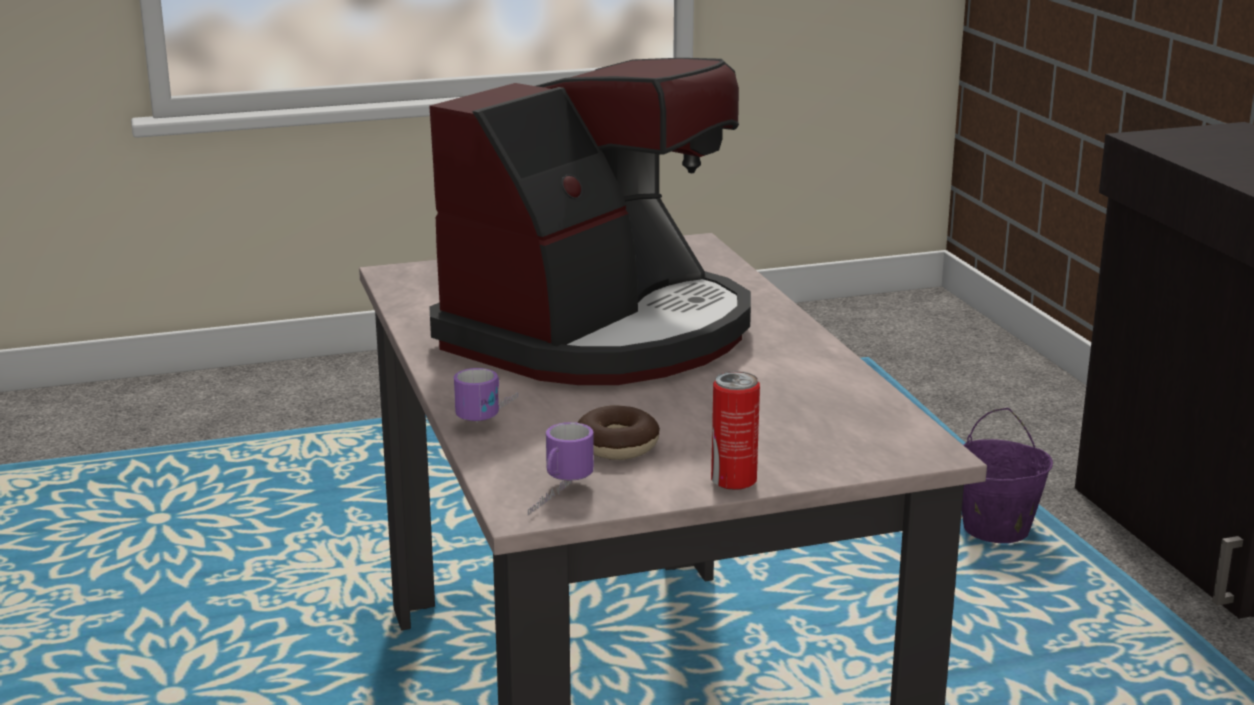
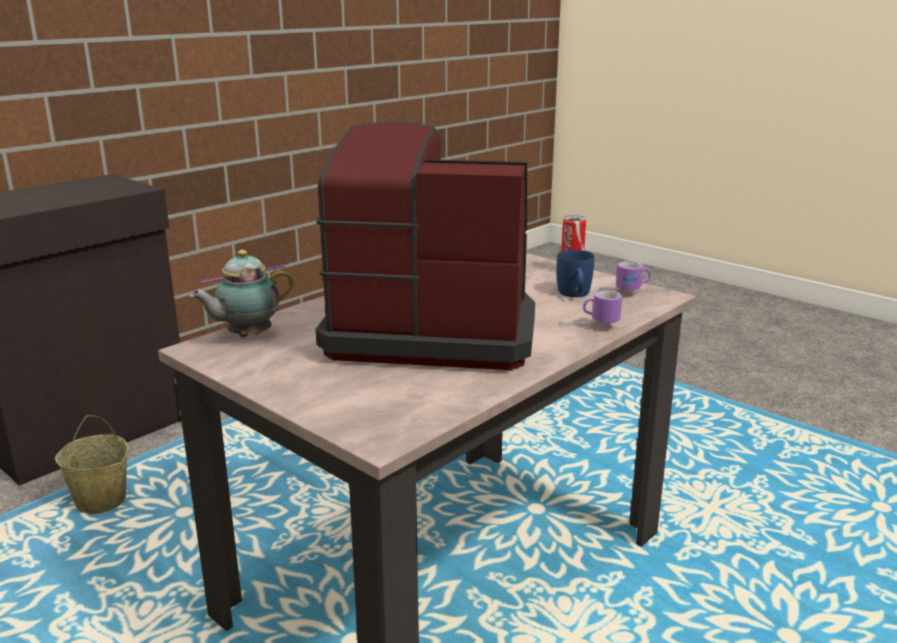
camera: 120 degrees left, 0 degrees up
(617, 446) = (575, 294): donut -> blue mug
(702, 262) = (246, 336): none -> teapot
(994, 531) = (102, 502): purple bucket -> beige bucket

